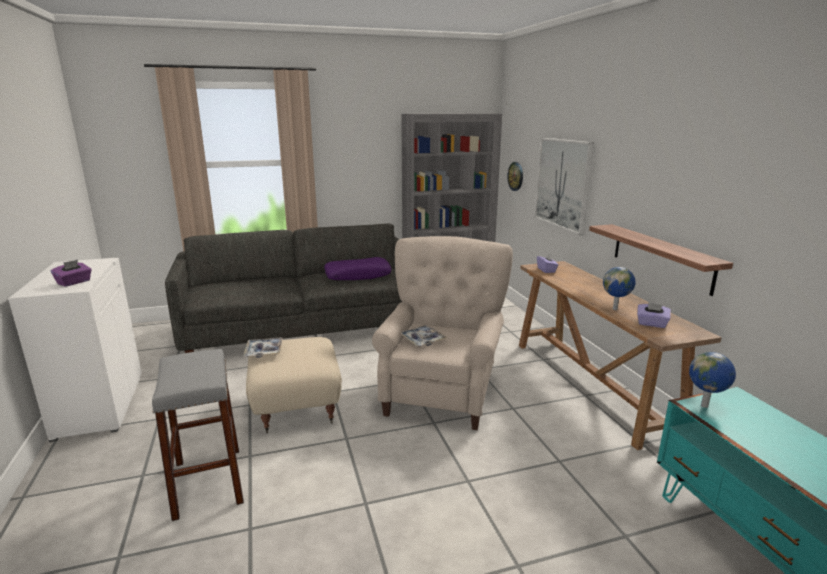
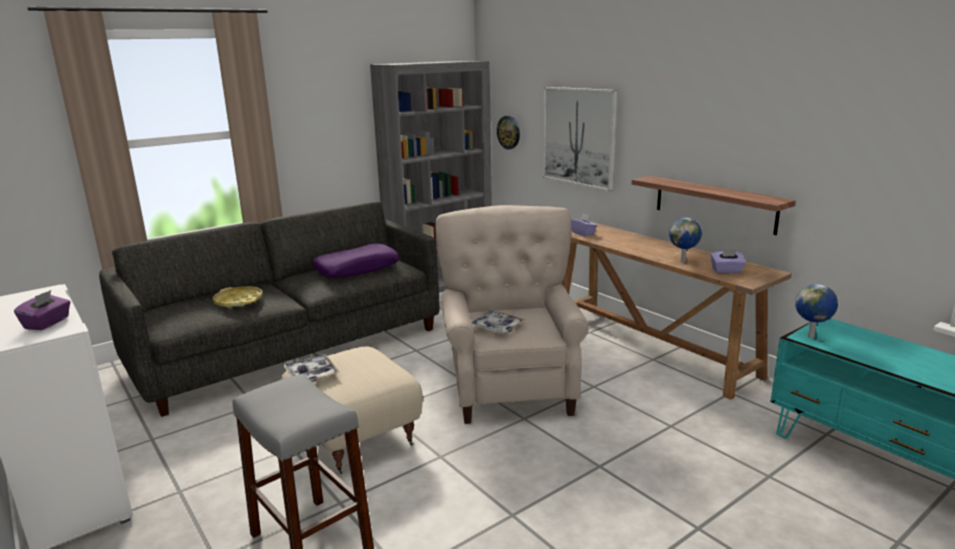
camera: 20 degrees left, 0 degrees up
(258, 287) = (238, 301): none -> yellow tray

